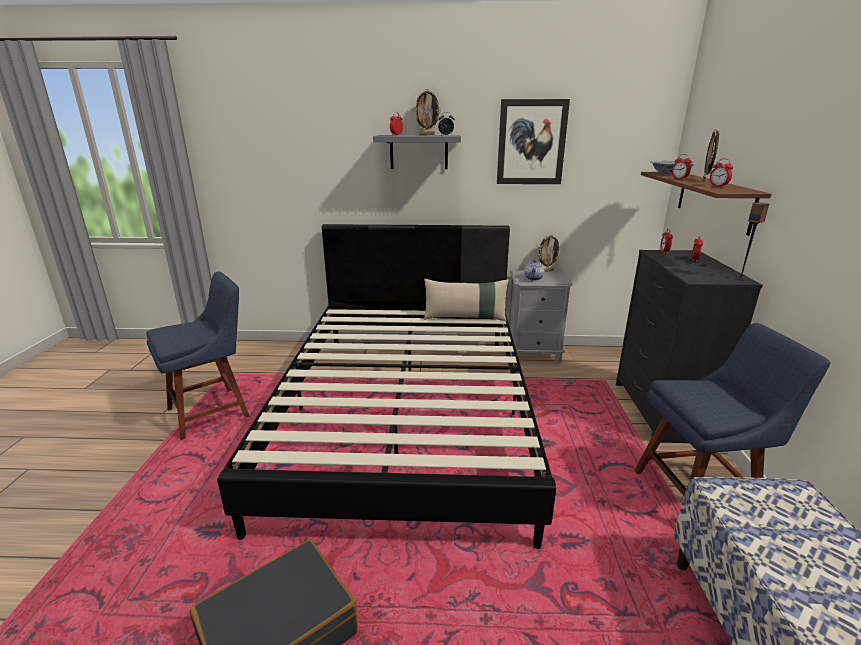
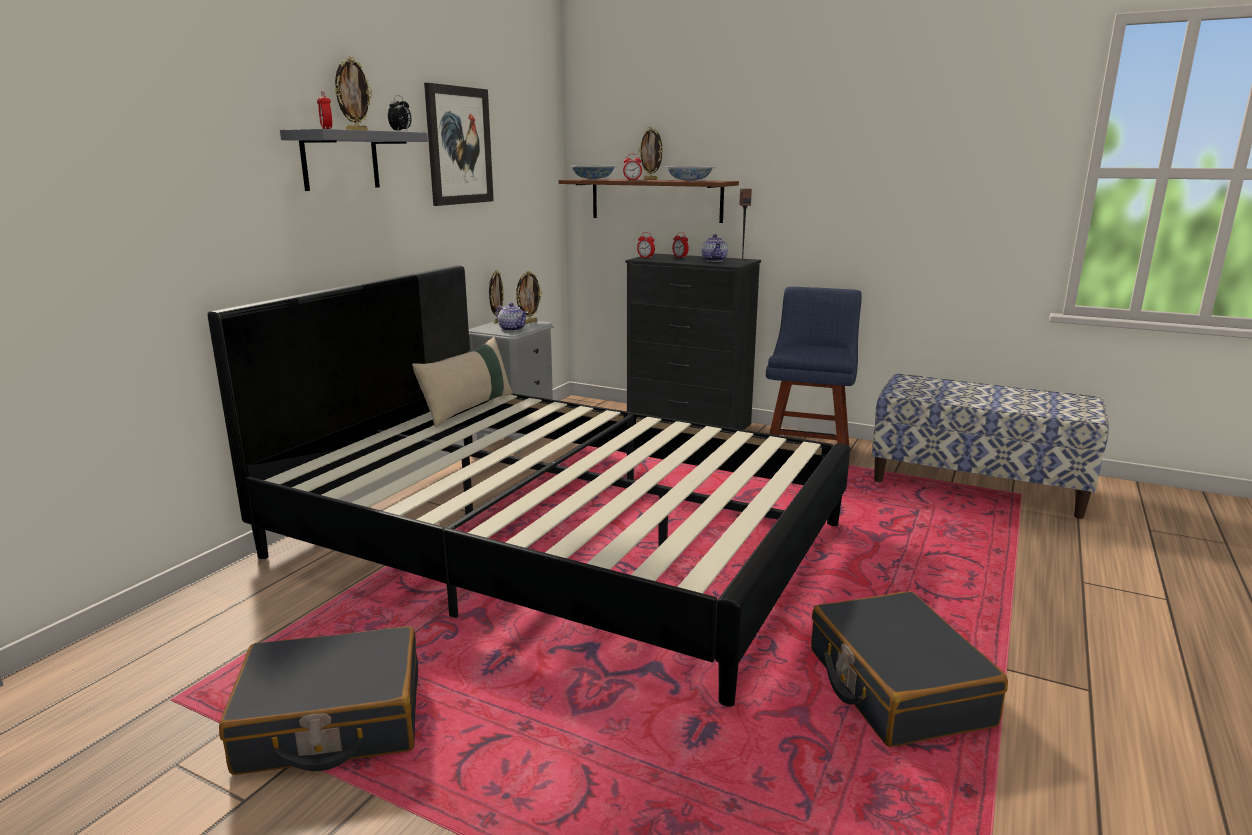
camera: 65 degrees left, 5 degrees down
(213, 411) = (332, 721): blue chair -> black suitcase
(559, 278) = (529, 322): none -> picture frame
(706, 271) = (715, 260): none -> teapot
(718, 186) = (689, 180): alarm clock -> bowl

